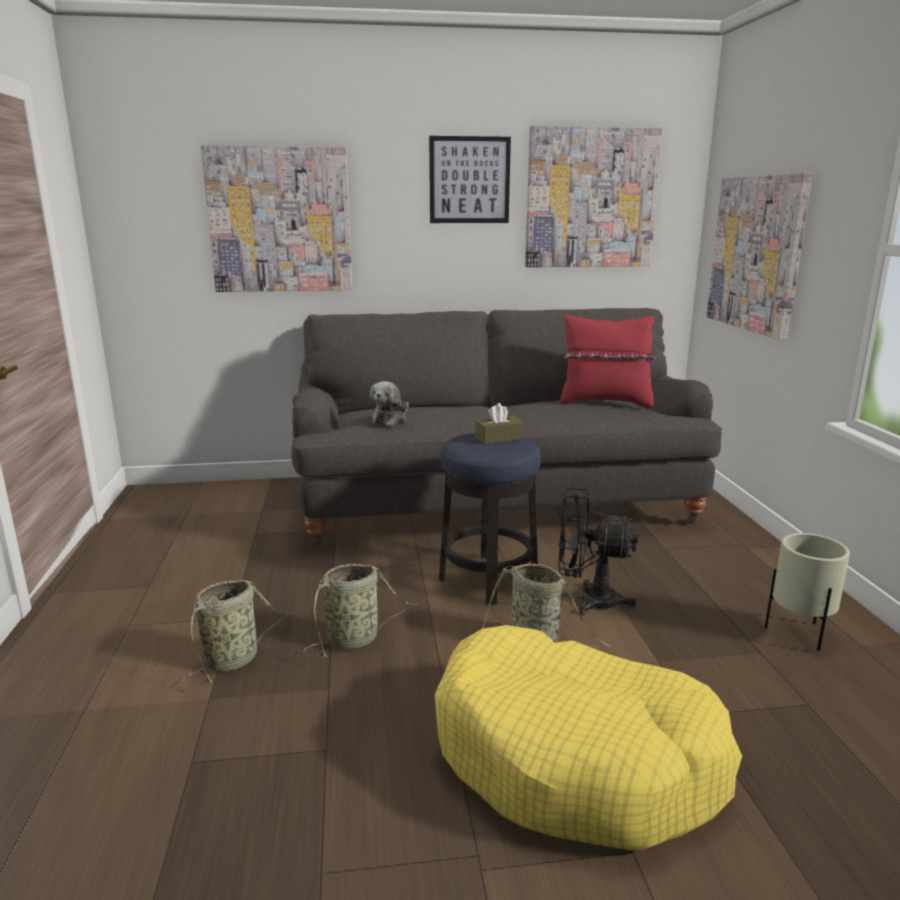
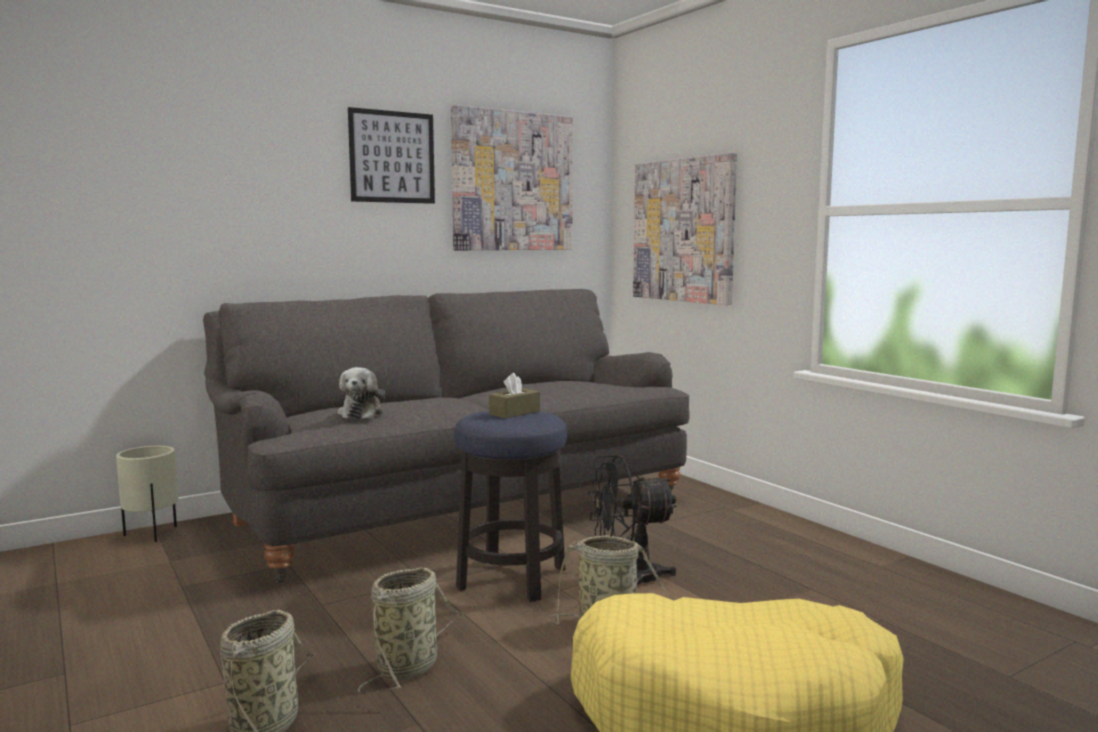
camera: 25 degrees left, 10 degrees down
(280, 220) = (170, 193): picture -> none
(605, 402) = (569, 381): red pillow -> none
(799, 634) = (829, 568): beige planter -> beige planter (152, 535)

